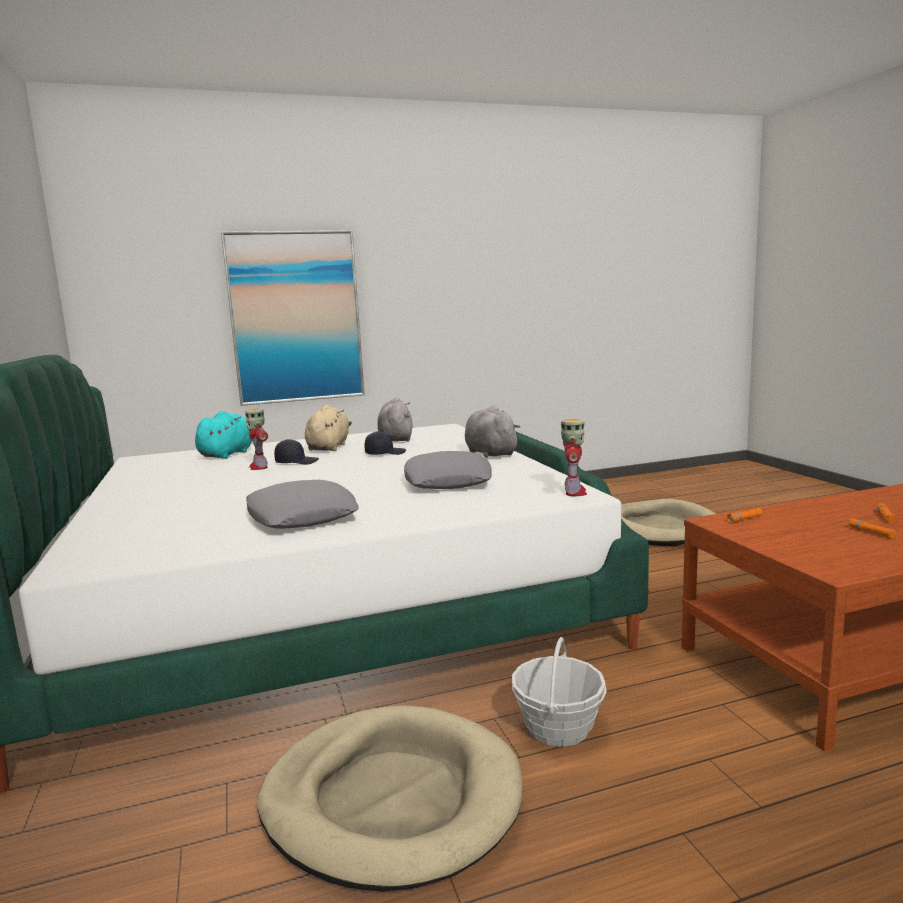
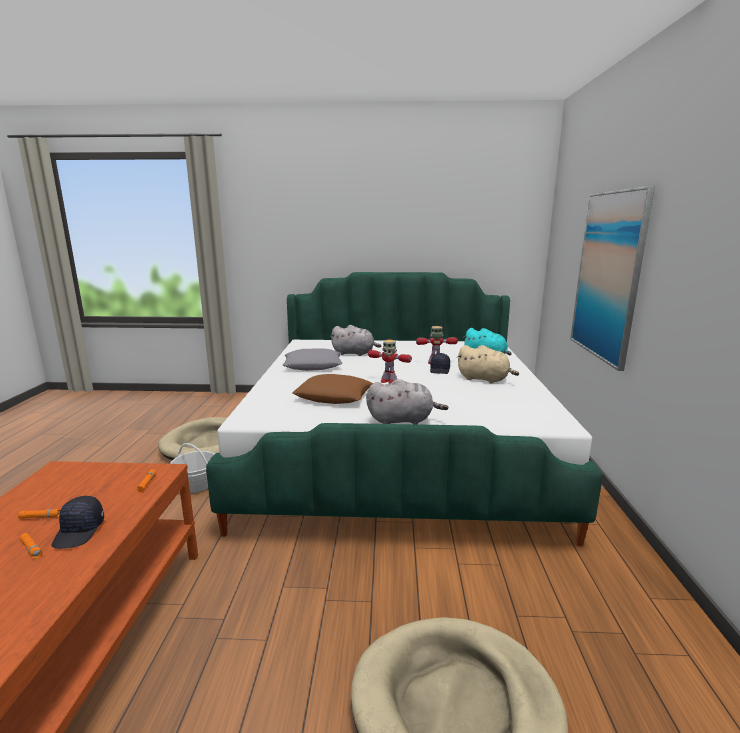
camera: 110 degrees right, 5 degrees up
(385, 453) = (443, 391): black cap -> black cap (80, 531)
(395, 439) = (504, 400): grey plush toy -> grey plush toy (355, 353)
(447, 481) = (334, 396): grey pillow -> brown pillow
(574, 492) = (252, 420): toy robot -> toy robot (388, 381)

